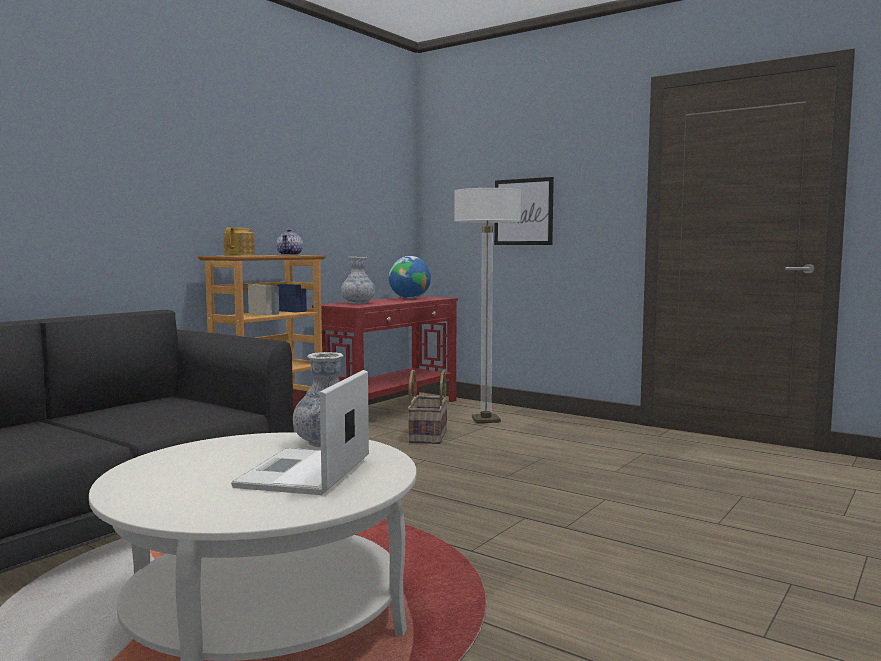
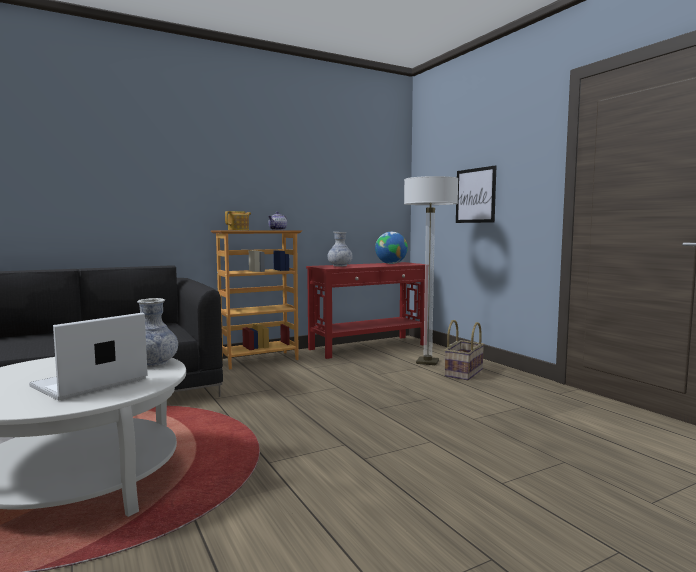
camera: 25 degrees right, 0 degrees up
(427, 436) = (366, 369): basket -> basket (463, 372)

